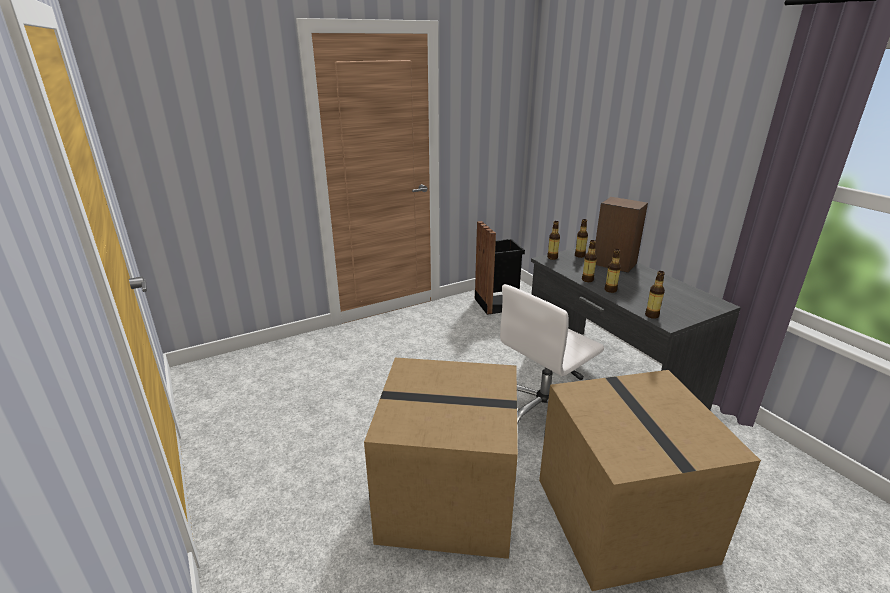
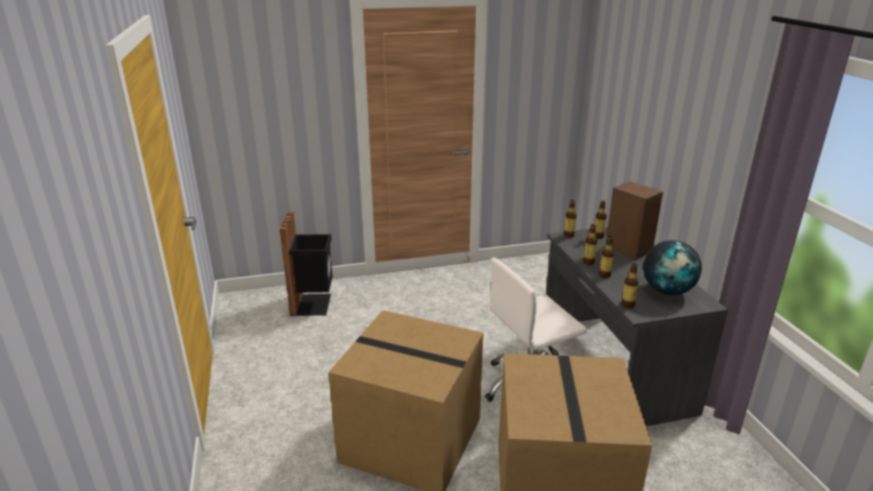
camera: 15 degrees right, 0 degrees up
(497, 303) = (534, 273): black trash can -> black trash can (313, 304)
(676, 297) = (667, 291): none -> globe

